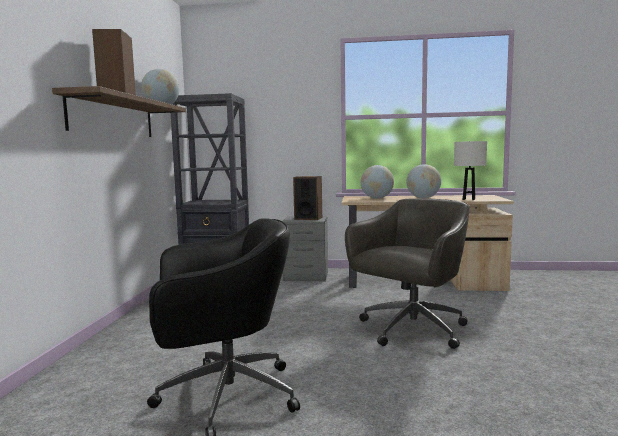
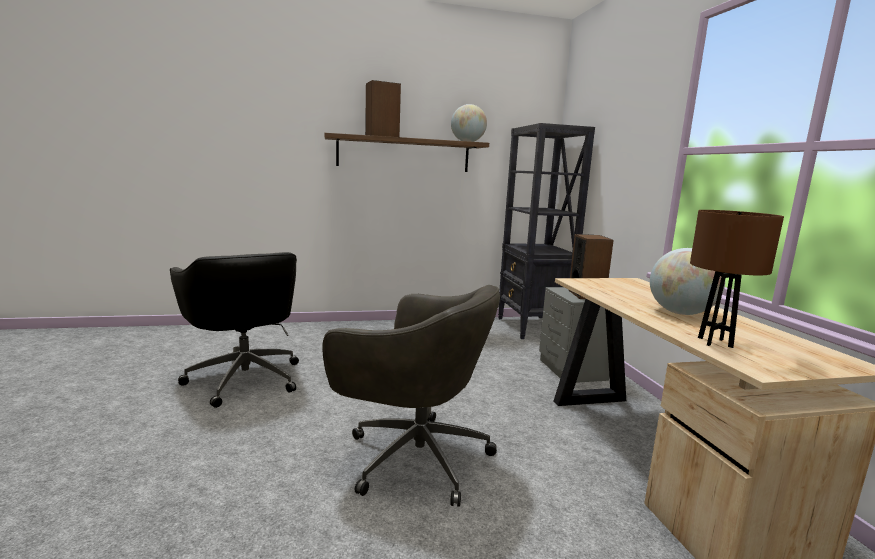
camera: 70 degrees right, 5 degrees up
(377, 198) = (631, 290): globe -> none
(468, 199) = (715, 342): white table lamp -> brown table lamp

